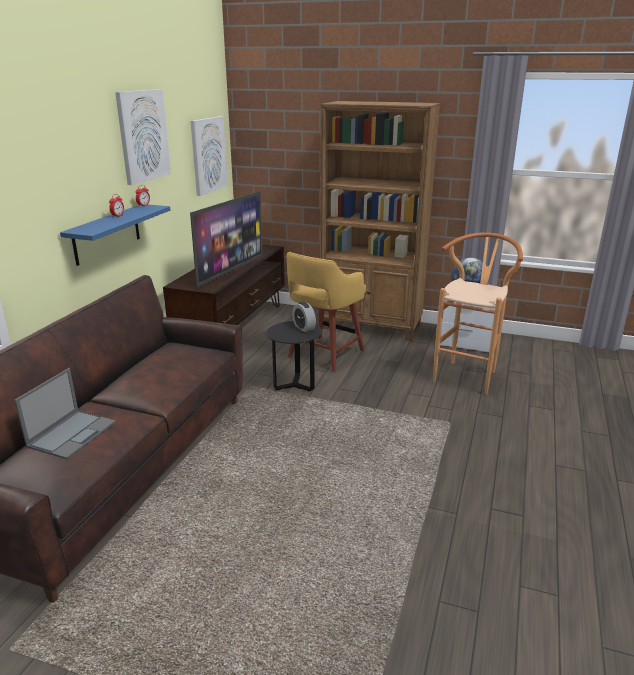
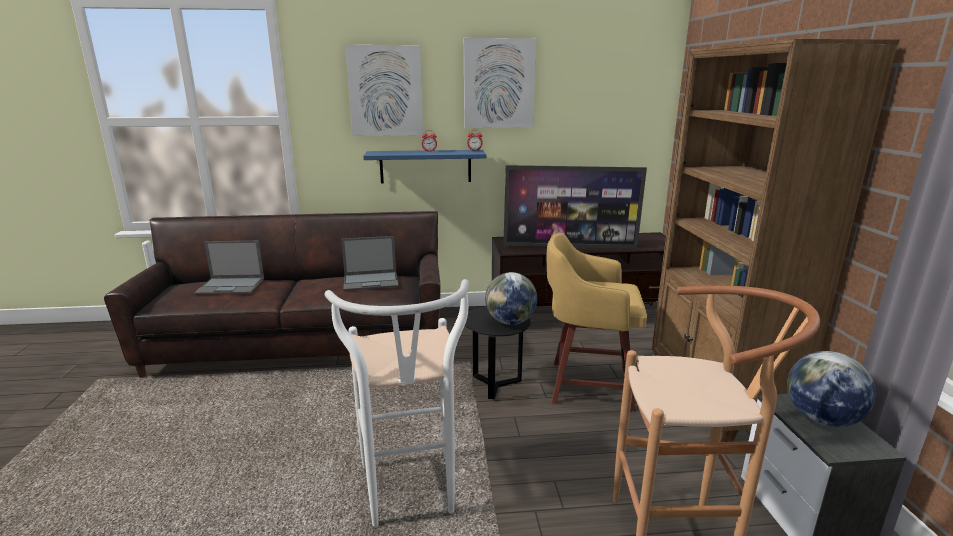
camera: 65 degrees right, 5 degrees down
(170, 358) = (371, 281): none -> laptop
(208, 155) = (619, 119): picture -> picture (385, 91)
(304, 327) = (510, 322): alarm clock -> globe
(392, 444) = (410, 496): none -> white stool

